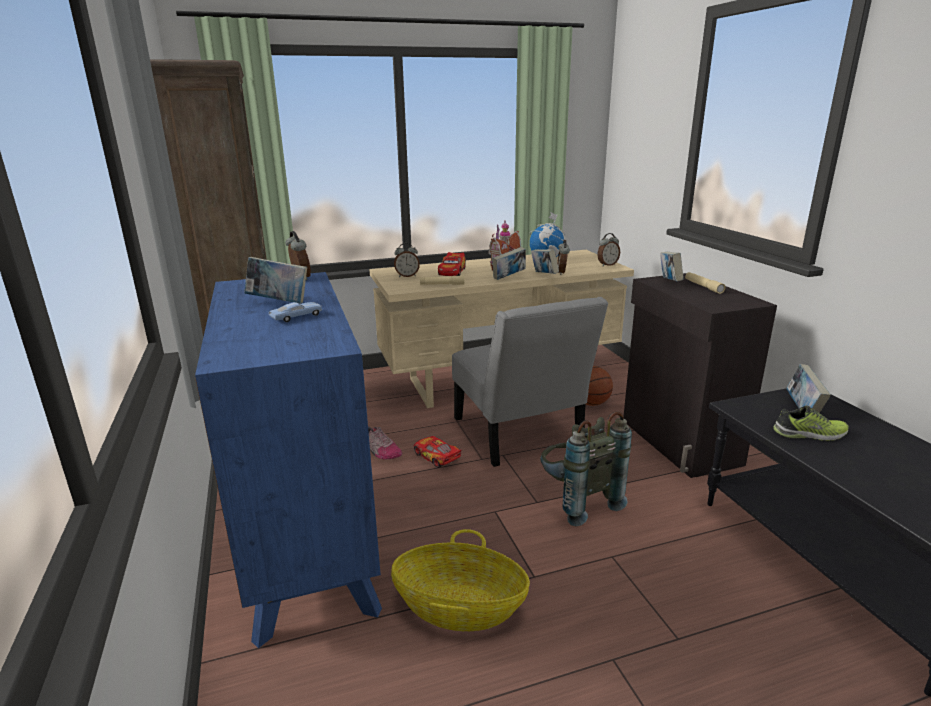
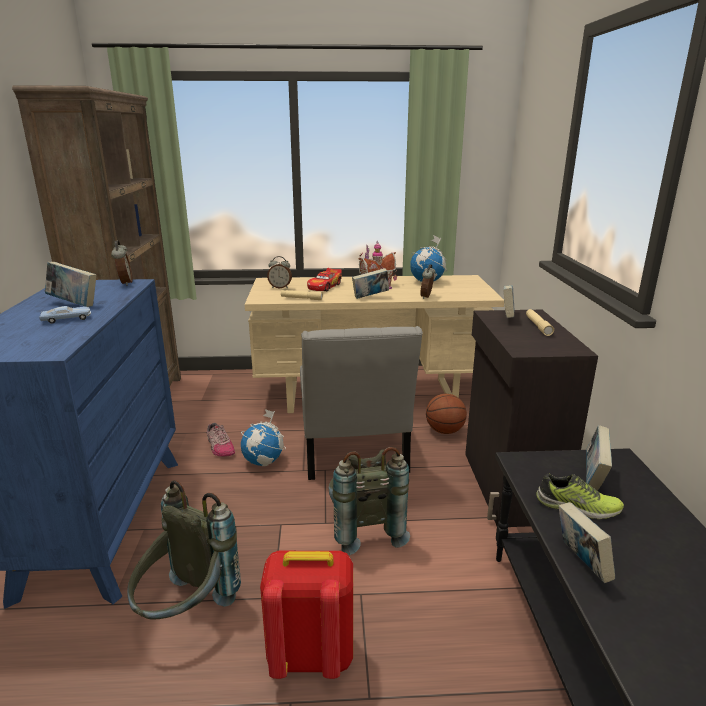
camera: 15 degrees right, 0 degrees up
(436, 457) = (264, 461): toy car -> globe
(459, 607) = (186, 612): basket -> grey backpack
(544, 275) = (407, 298): book -> book (580, 563)
(603, 616) = (310, 654): none -> red backpack
(607, 265) = (481, 293): alarm clock -> none

